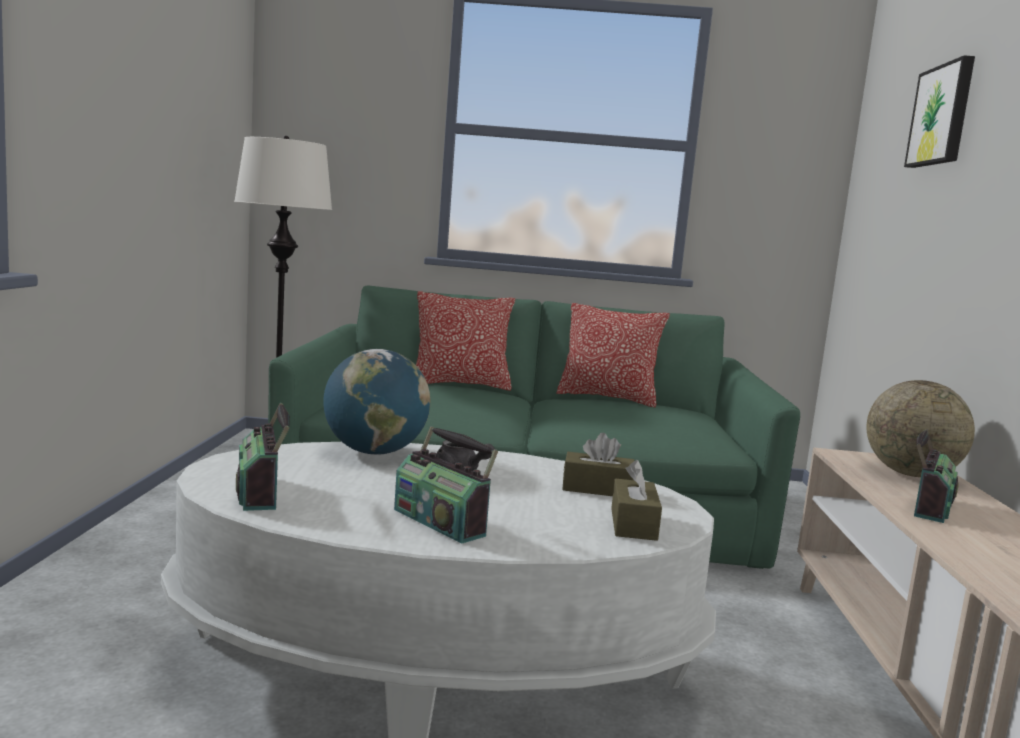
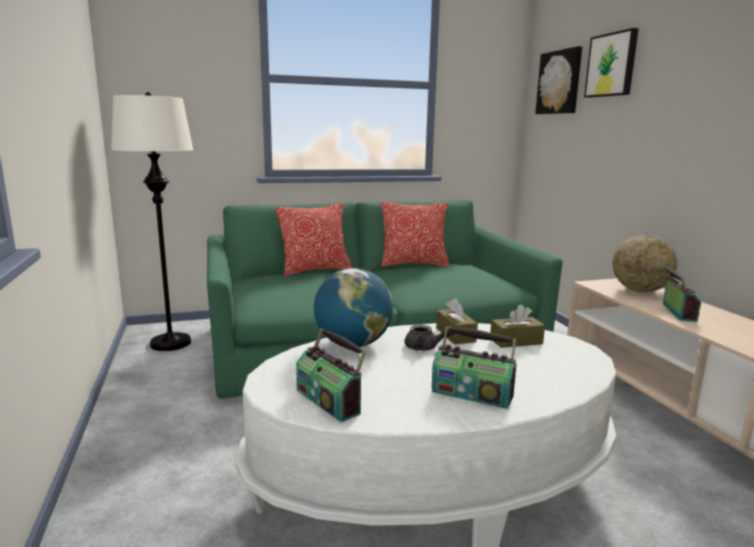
camera: 20 degrees left, 5 degrees up
(633, 524) = (570, 364): brown tissue box -> brown tissue box (455, 335)
(886, 146) = (560, 82): none -> picture

